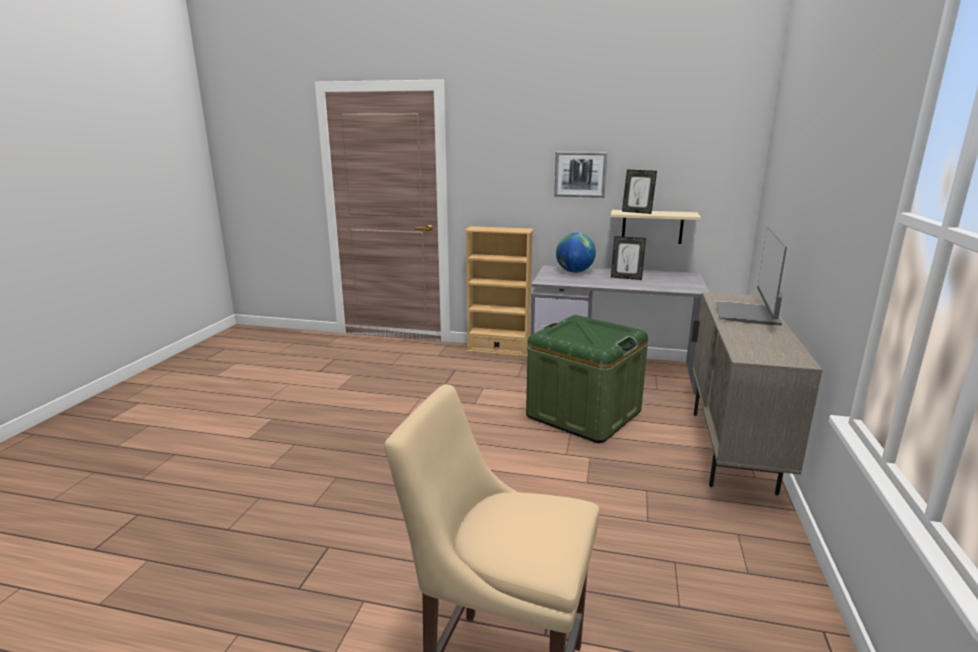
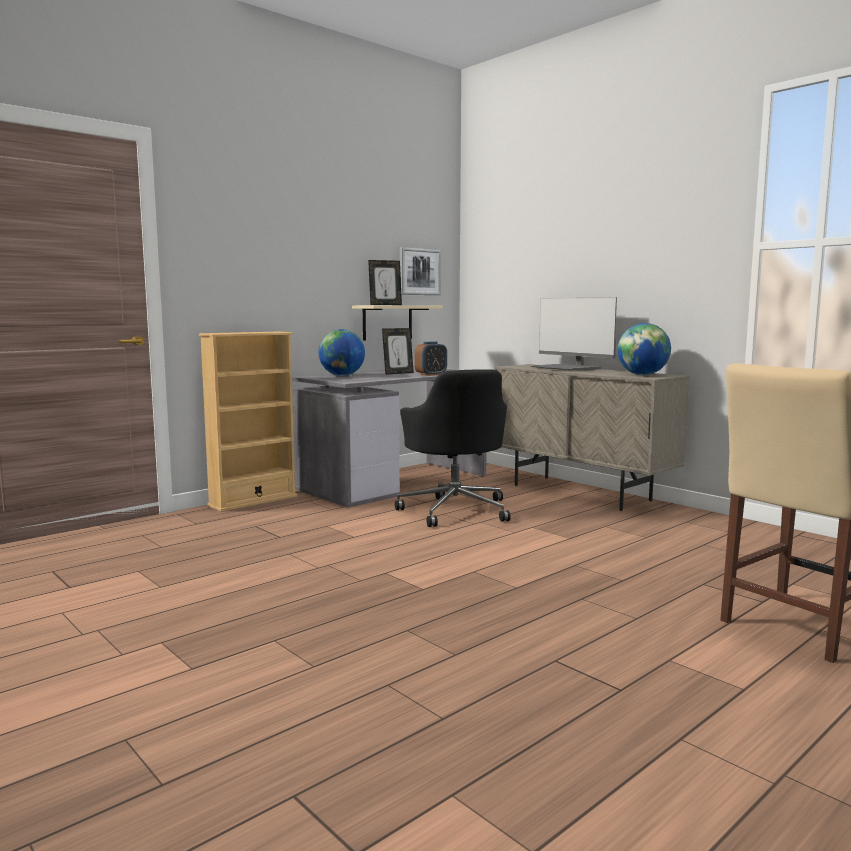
camera: 55 degrees left, 10 degrees down
(580, 174) = (320, 265): picture -> picture (419, 272)
(583, 414) = (455, 510): green storage box -> black office chair
(640, 286) = (431, 374): none -> alarm clock
(764, 350) = (642, 375): none -> globe

